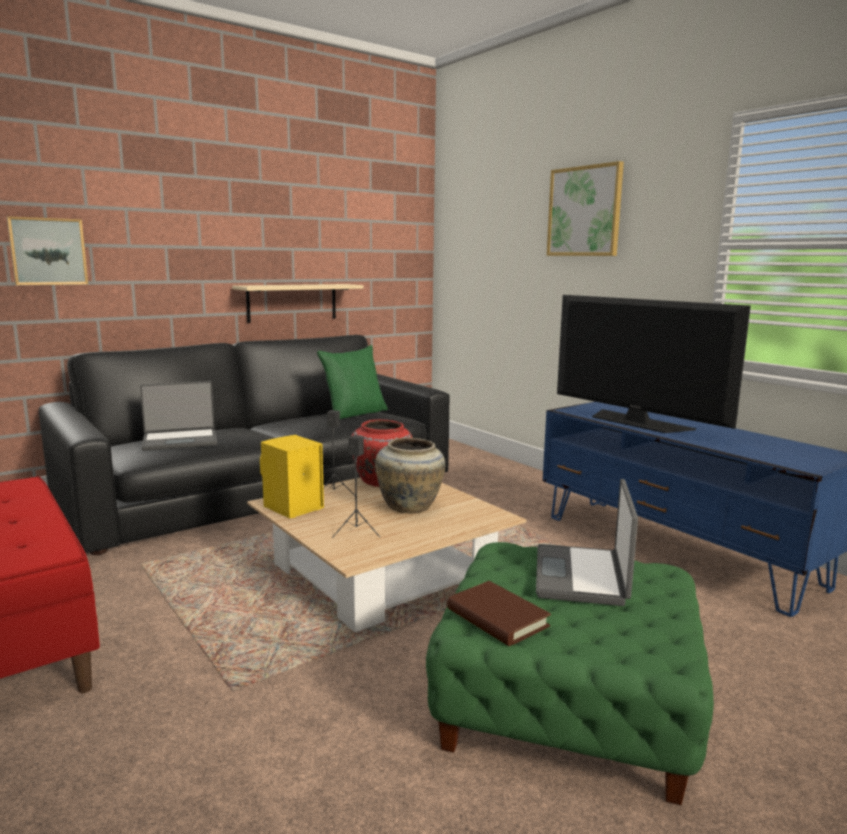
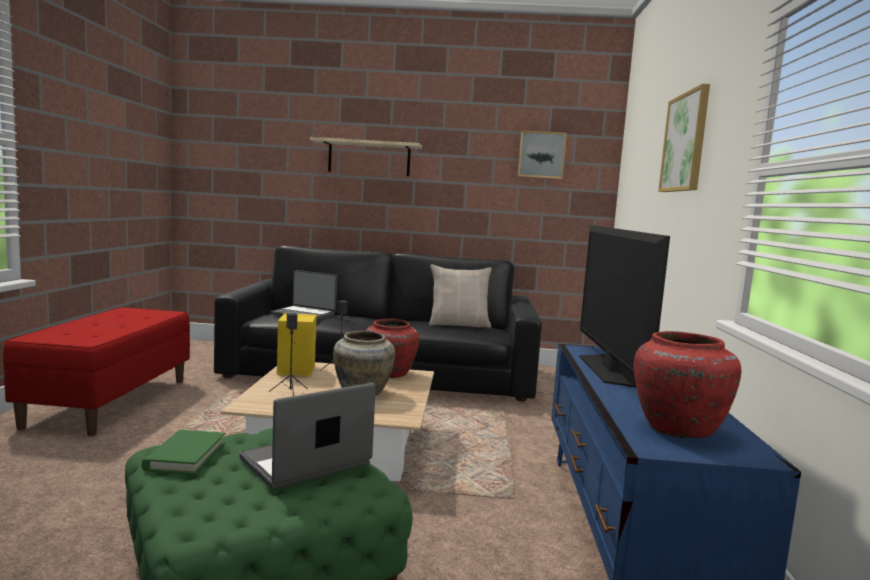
camera: 40 degrees right, 5 degrees down
(48, 251) = (285, 177): picture -> picture (541, 155)
(292, 302) = (460, 227): beige shelf -> beige shelf (369, 158)
(354, 414) = (458, 324): green pillow -> beige pillow
(497, 618) = (185, 456): brown book -> green book
(779, 451) = (677, 428): none -> red vase

